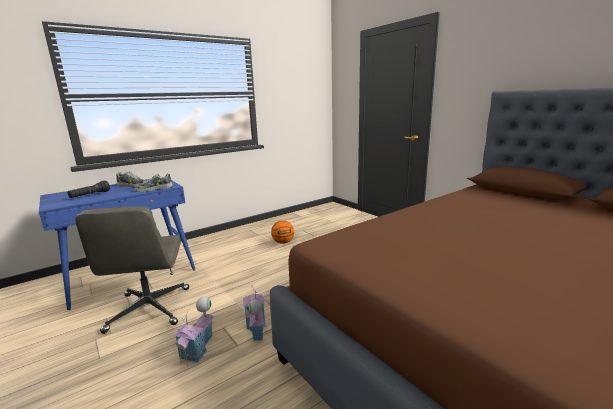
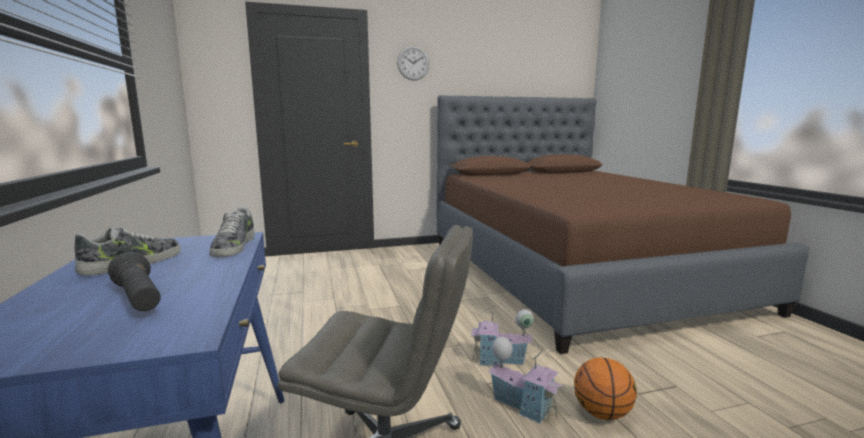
camera: 70 degrees left, 5 degrees down
(283, 242) = (291, 313): basketball -> basketball (601, 413)
(477, 57) = (413, 63): none -> wall clock

